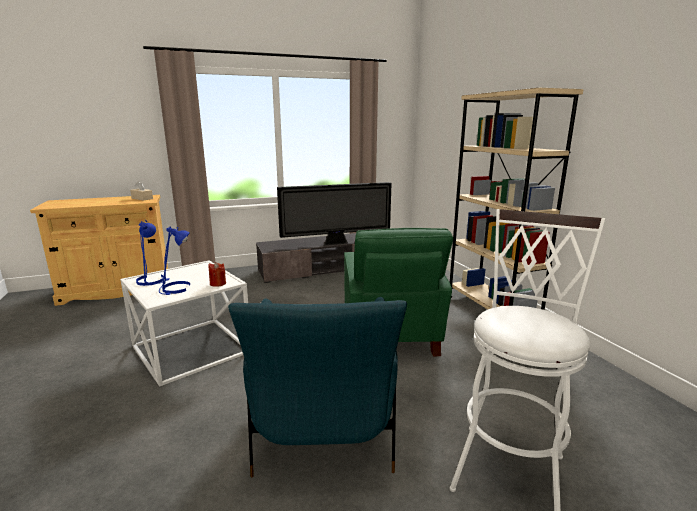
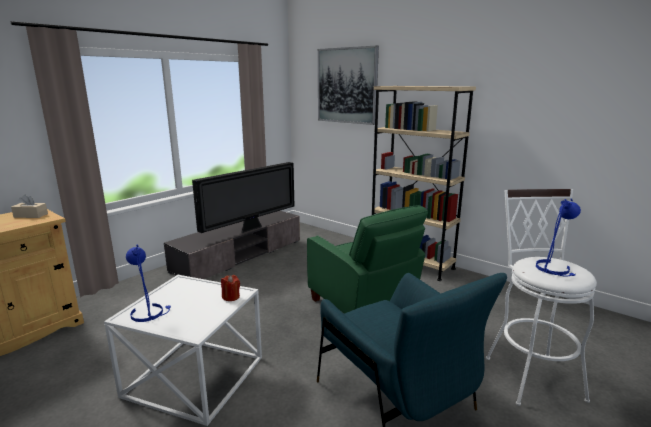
camera: 30 degrees left, 0 degrees up
(176, 289) = (194, 314): blue table lamp -> blue table lamp (554, 269)
(459, 101) = (347, 85): none -> picture

